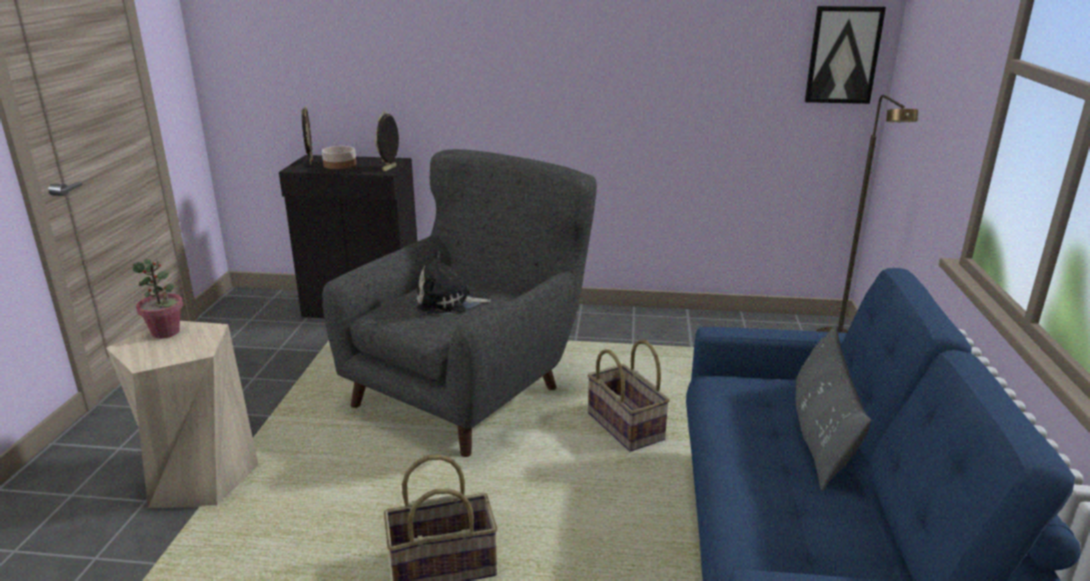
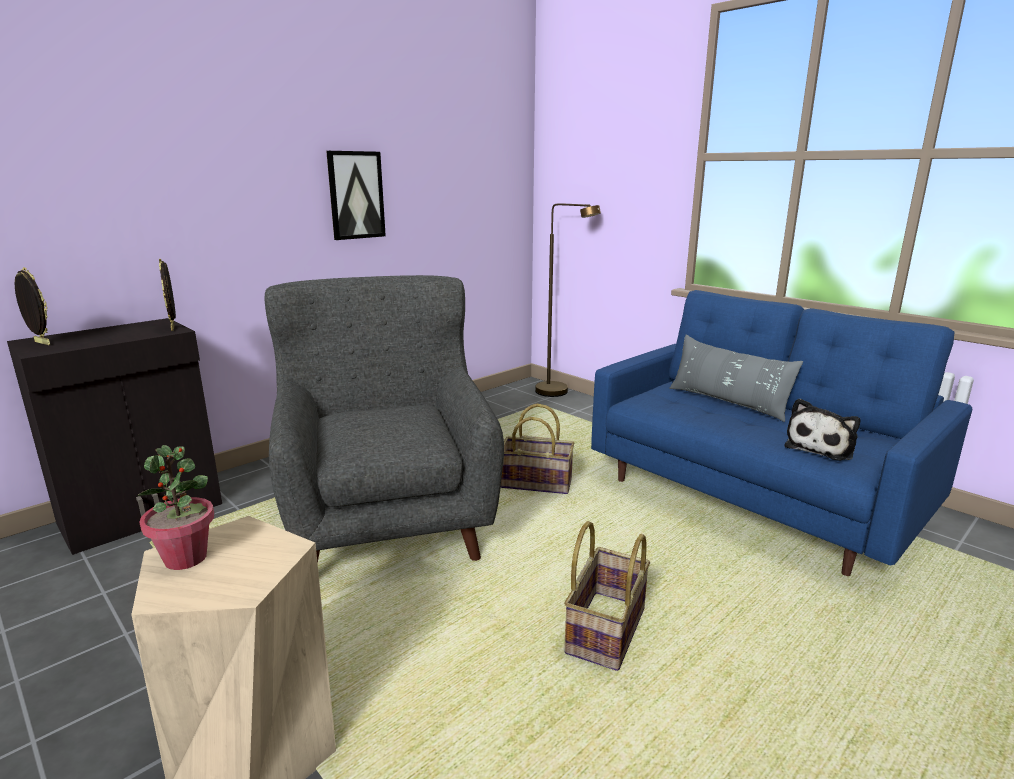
camera: 50 degrees left, 5 degrees down
(340, 165) = (95, 337): bowl -> none
(448, 303) = (392, 424): plush toy -> plush toy (821, 447)
(843, 55) = (508, 181): picture -> picture (356, 195)

